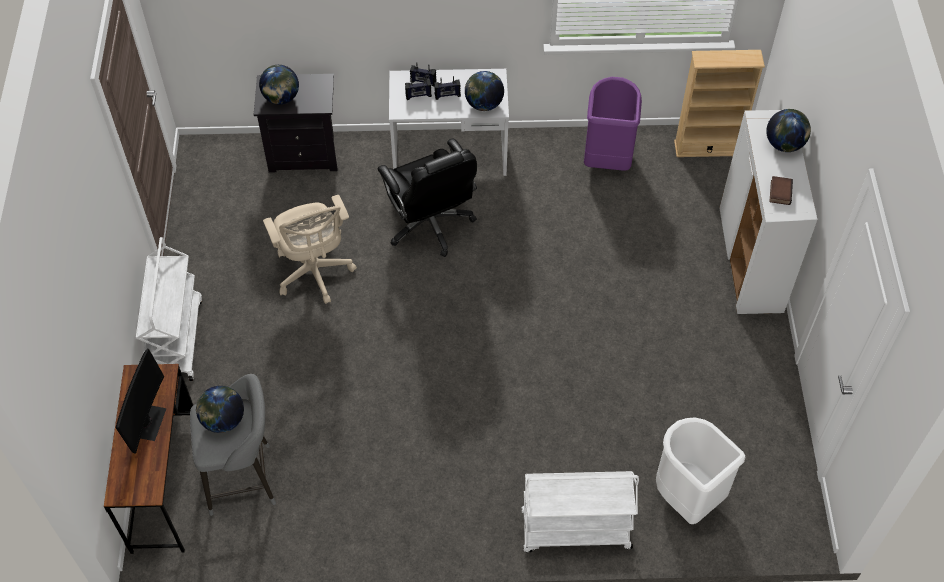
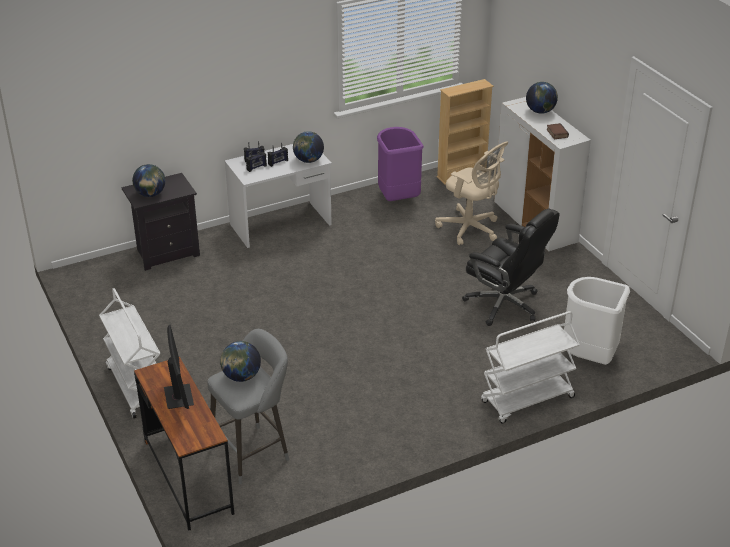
camera: 25 degrees left, 20 degrees down
(314, 273) = (223, 317): beige office chair -> beige office chair (470, 229)
(430, 224) = (294, 265): black office chair -> black office chair (505, 305)

